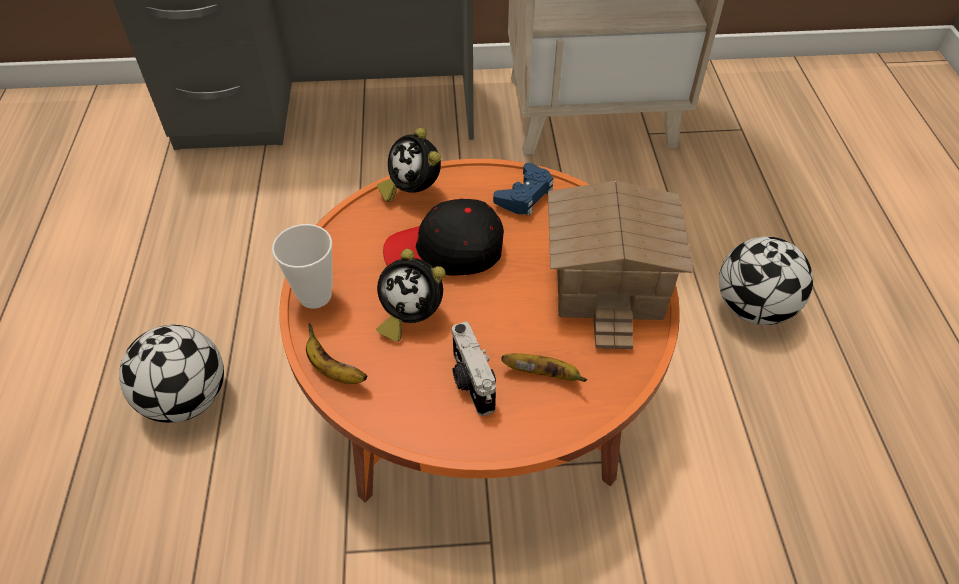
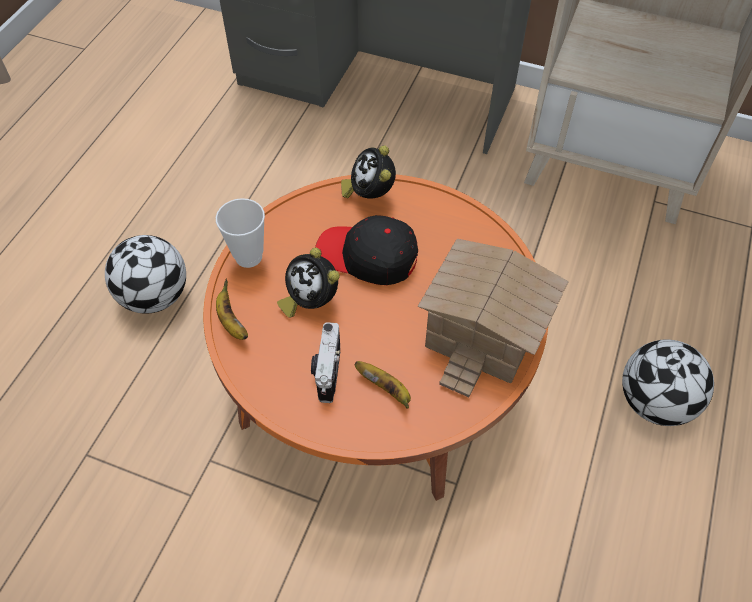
camera: 25 degrees right, 5 degrees up
(525, 195) = (459, 231): blue game controller -> none

